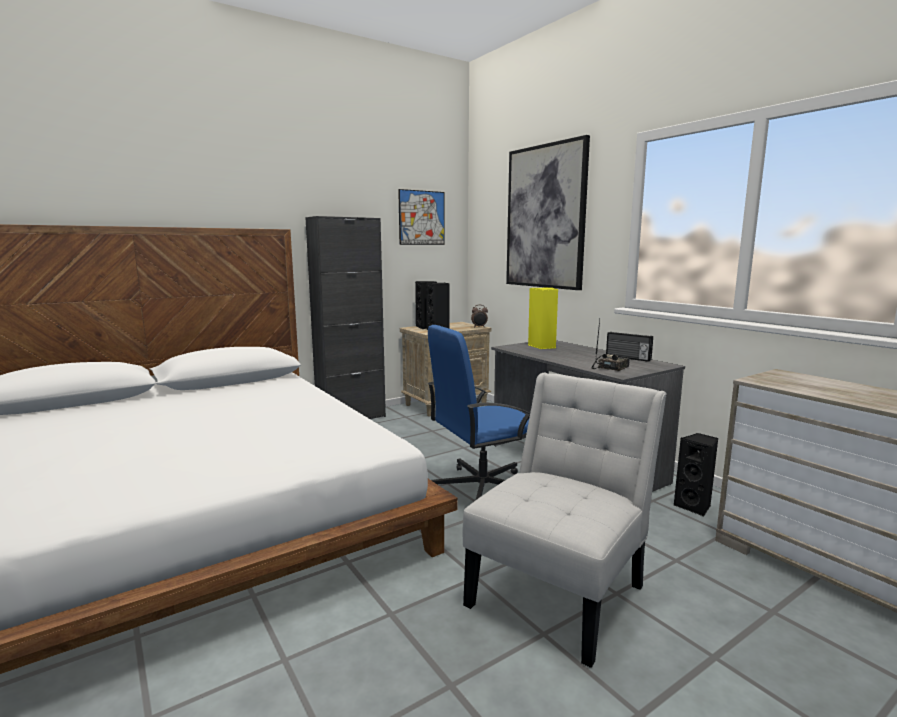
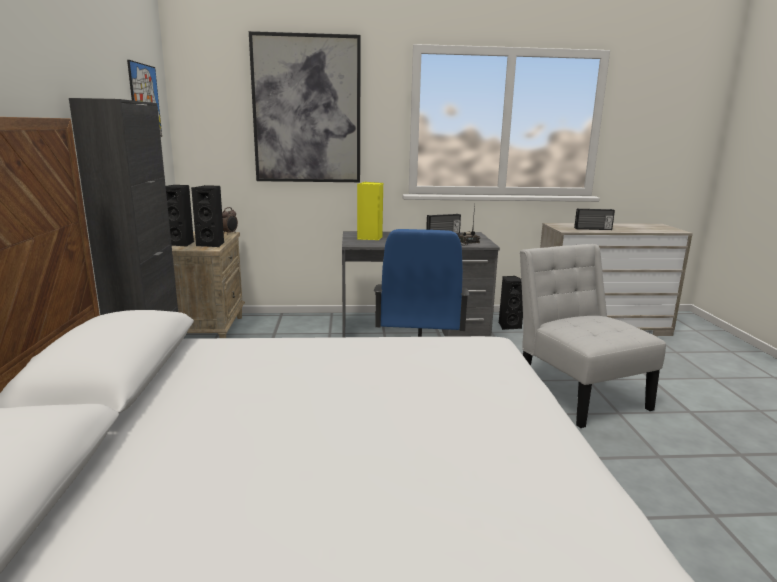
camera: 60 degrees left, 5 degrees up
(816, 389) = (593, 229): none -> radio

